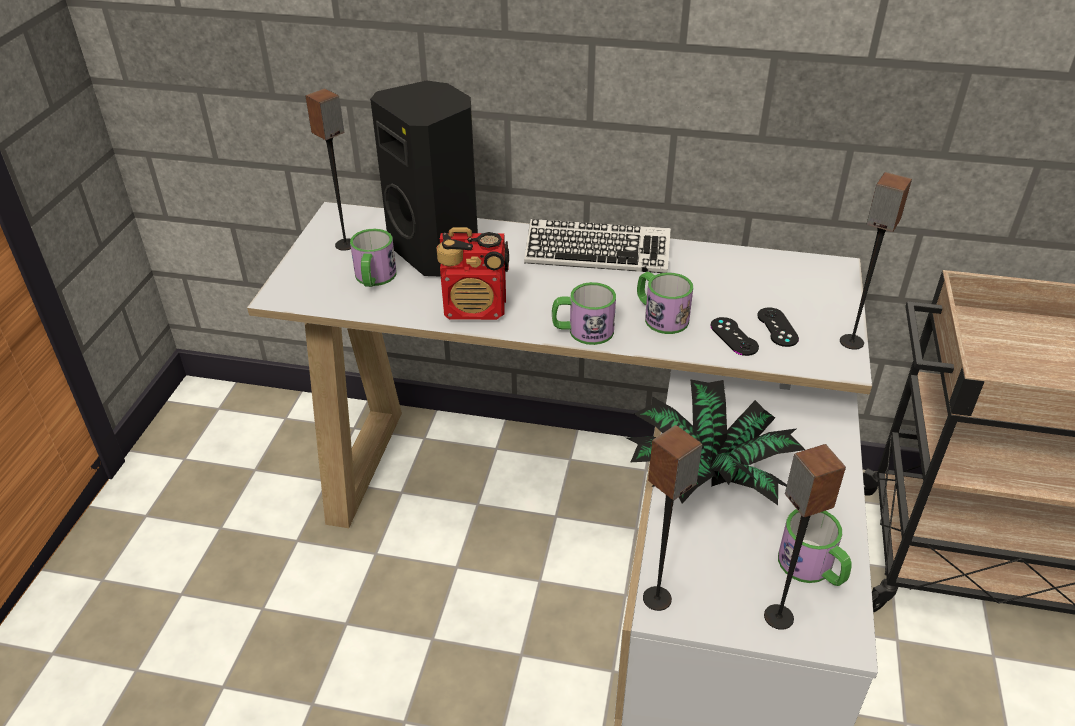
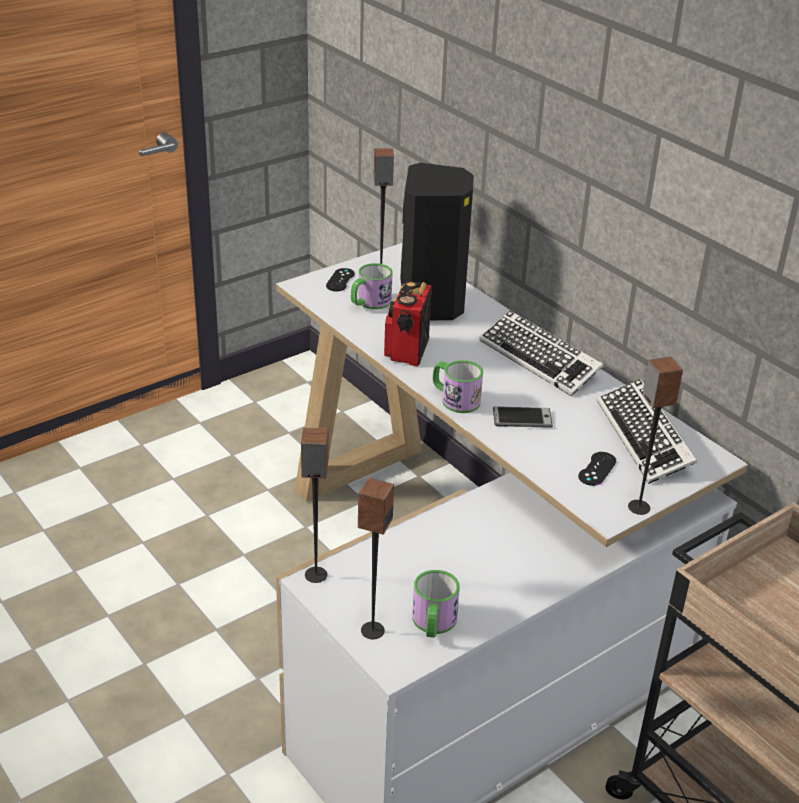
camera: 40 degrees right, 5 degrees down
(476, 309) = (406, 351): radio -> radio turned 60 degrees clockwise
(660, 316) = (522, 418): mug -> phone
(708, 475) = (445, 538): potted plant -> none
(734, 336) = (554, 457): black game controller -> black game controller (340, 280)
(768, 278) = (644, 438): none -> keyboard

